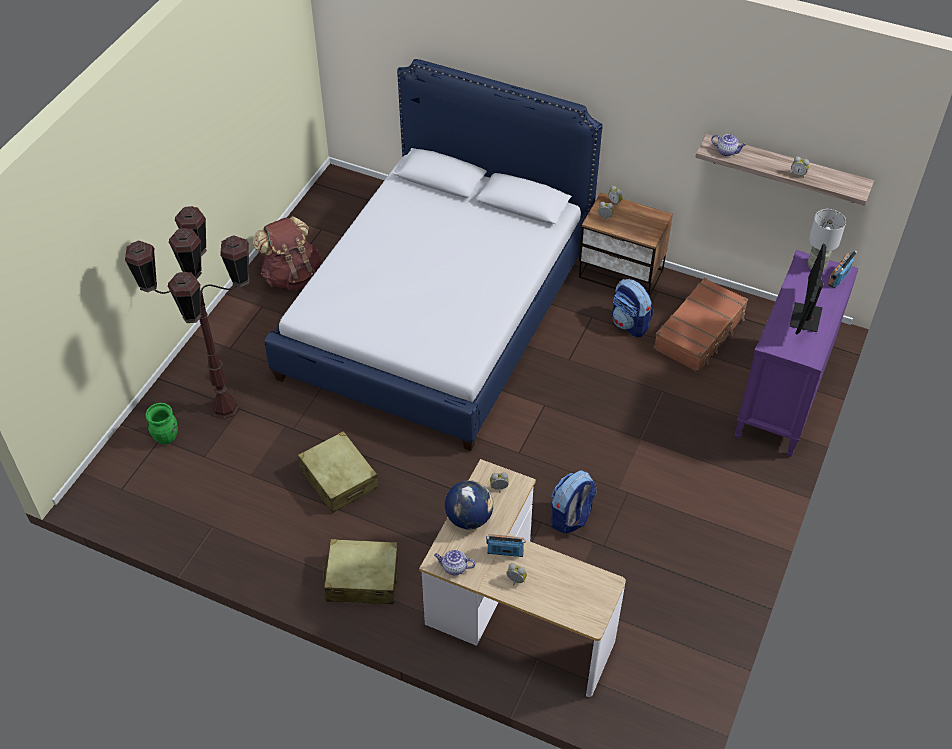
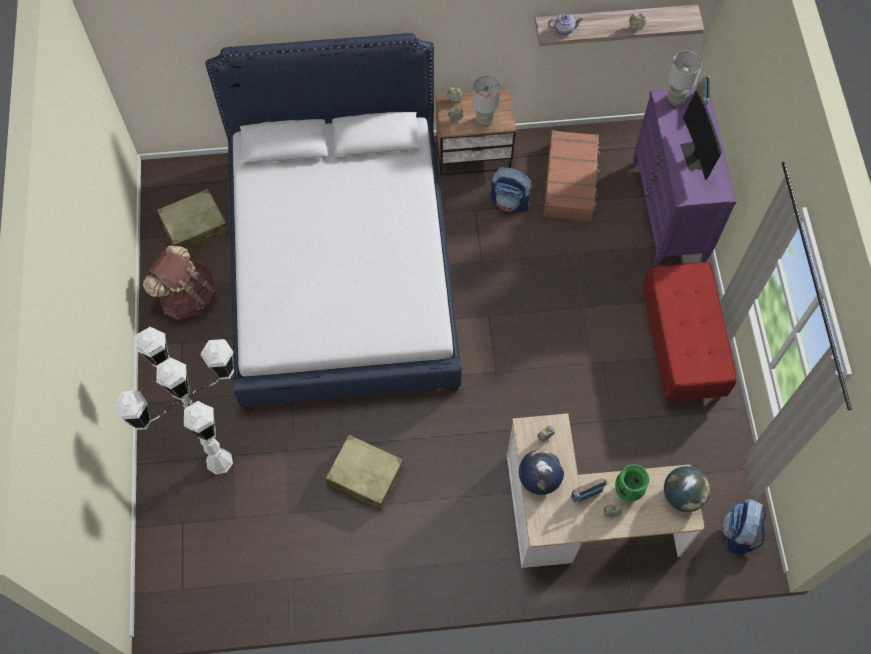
camera: 30 degrees left, 15 degrees up
(166, 437) = (187, 518): green vase -> green vase (627, 490)
(224, 408) = (218, 461): brown floor lamp -> white floor lamp
(362, 579) = (445, 556): beige suitcase -> beige suitcase (194, 228)
(454, 567) = (556, 530): teapot -> none
(571, 517) = (573, 408): backpack -> backpack (739, 533)
(597, 599) = (682, 495): none -> globe
(630, 229) = (484, 121): none -> grey table lamp
(716, 516) = (681, 347): none -> red bench

